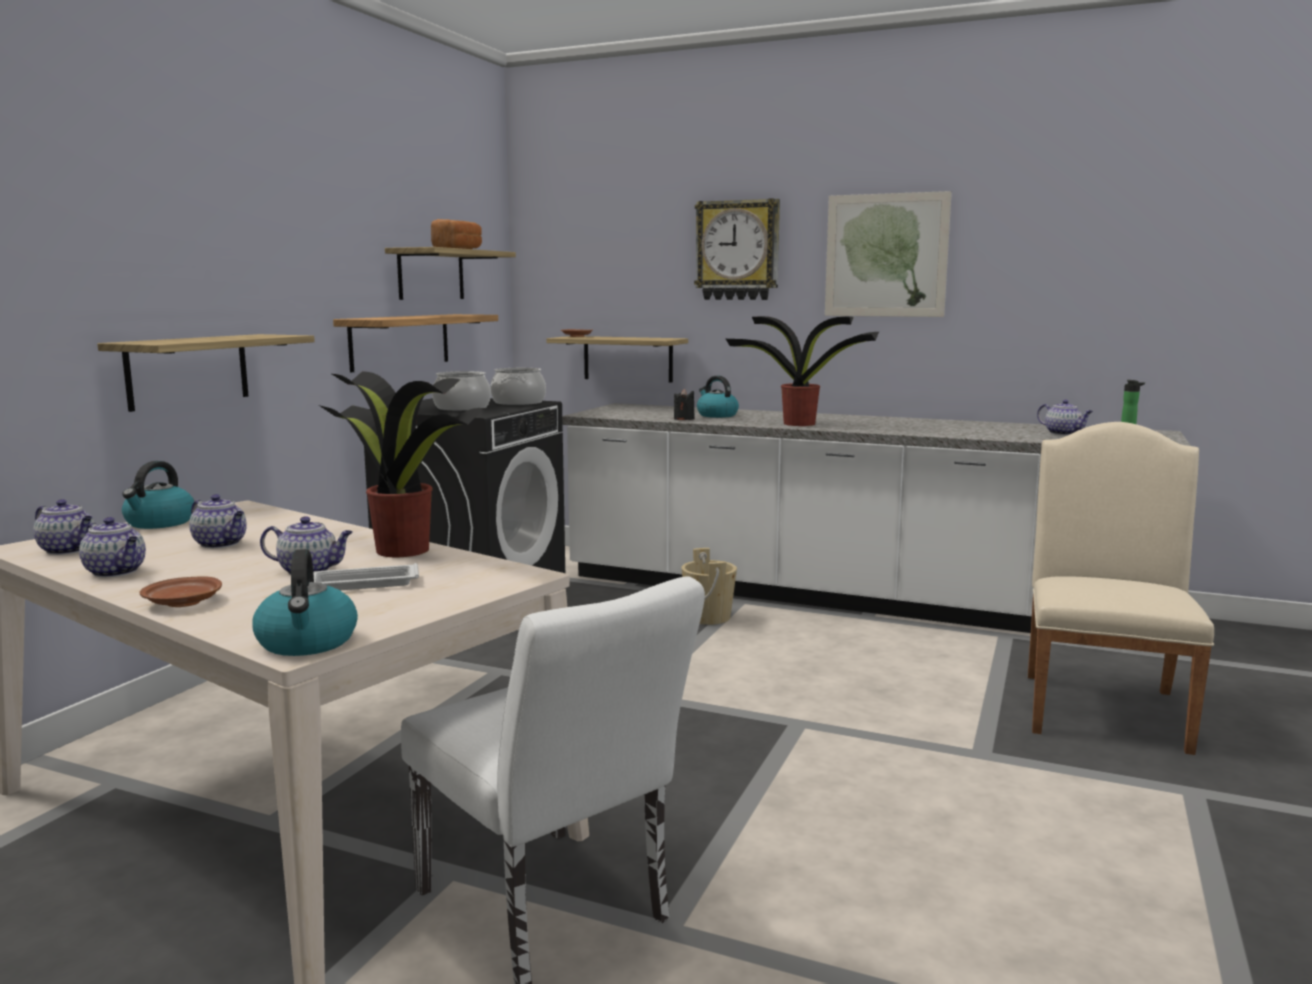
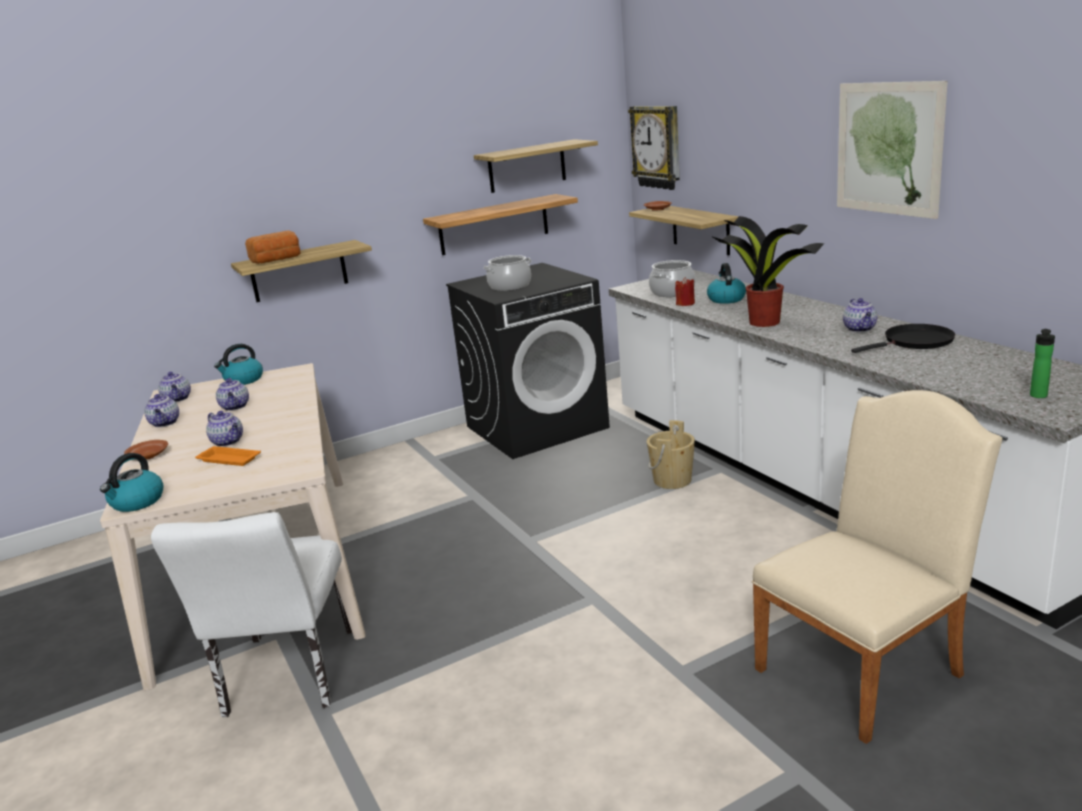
camera: 40 degrees right, 10 degrees up
(362, 584) = (228, 459): white tray -> orange tray
(401, 549) = (294, 431): potted plant -> none
(459, 249) = (537, 148): bread -> bread (277, 260)
(518, 403) = (562, 280): cooking pot -> cooking pot (672, 292)
(684, 419) = (685, 303): black candle -> red candle
(738, 250) = (772, 136): wall clock -> wall clock (657, 147)
(959, 425) = (915, 342): none -> black frying pan
(1063, 433) = (993, 373): teapot -> teapot (860, 329)

